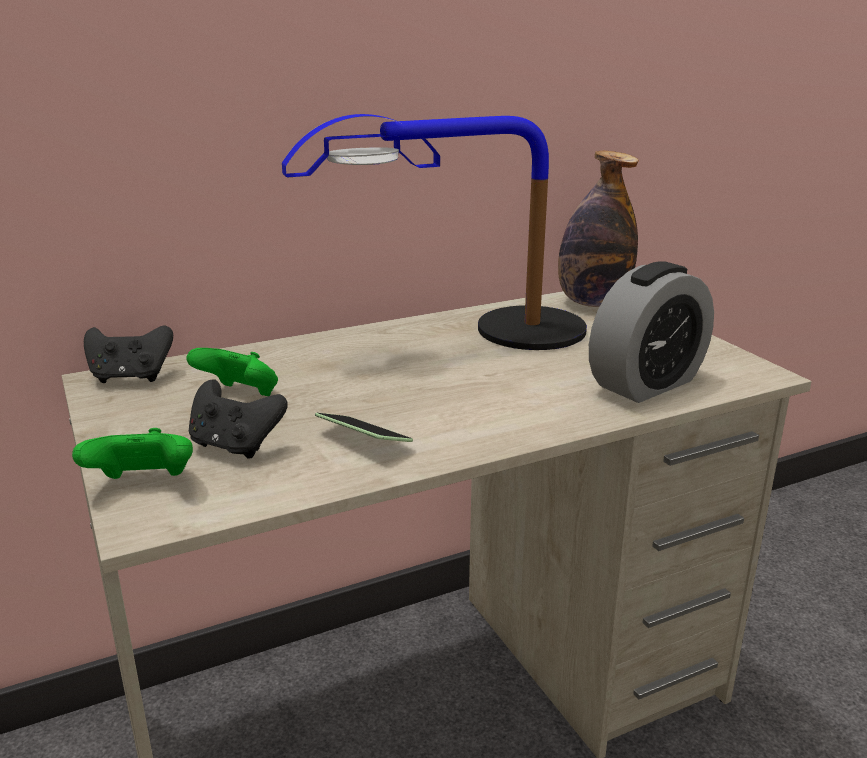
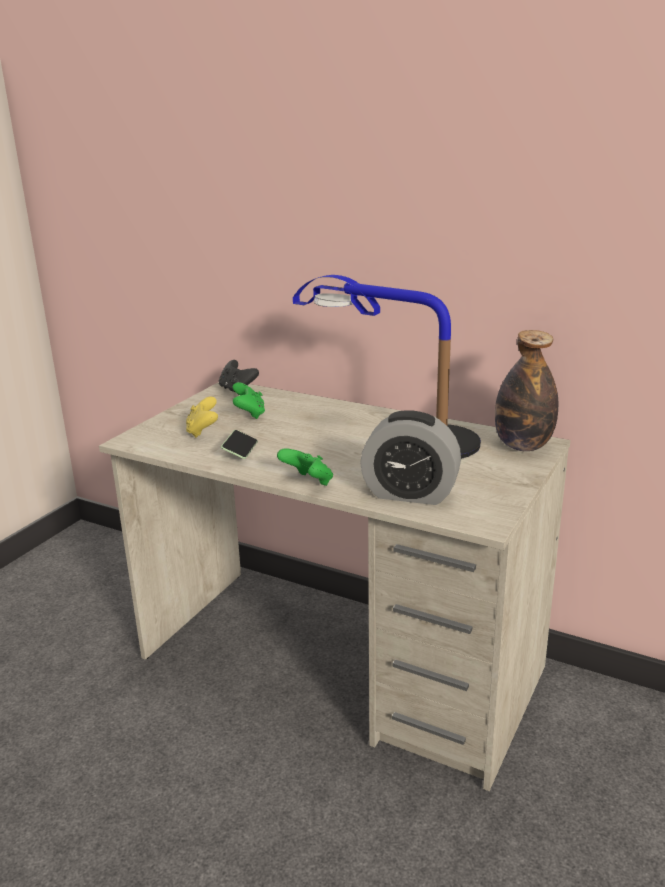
camera: 55 degrees right, 0 degrees up
(144, 484) = (153, 430): green game controller -> green game controller (308, 483)
(235, 446) = (203, 431): black game controller -> yellow game controller

